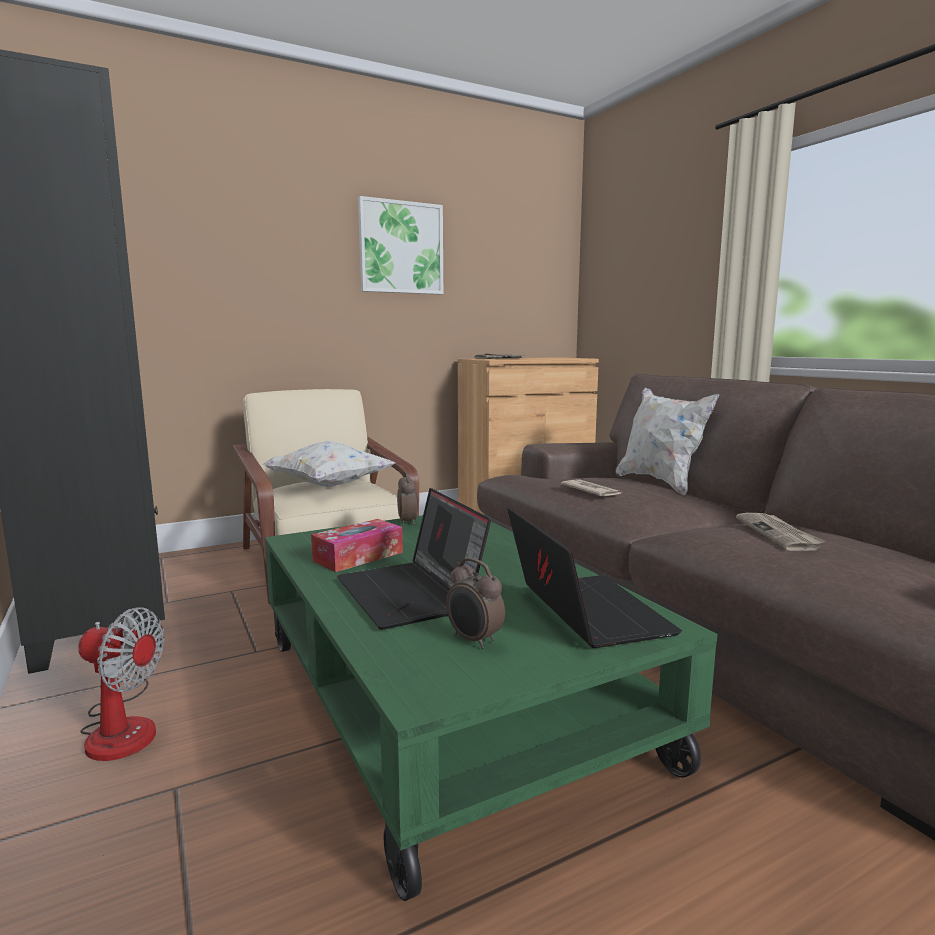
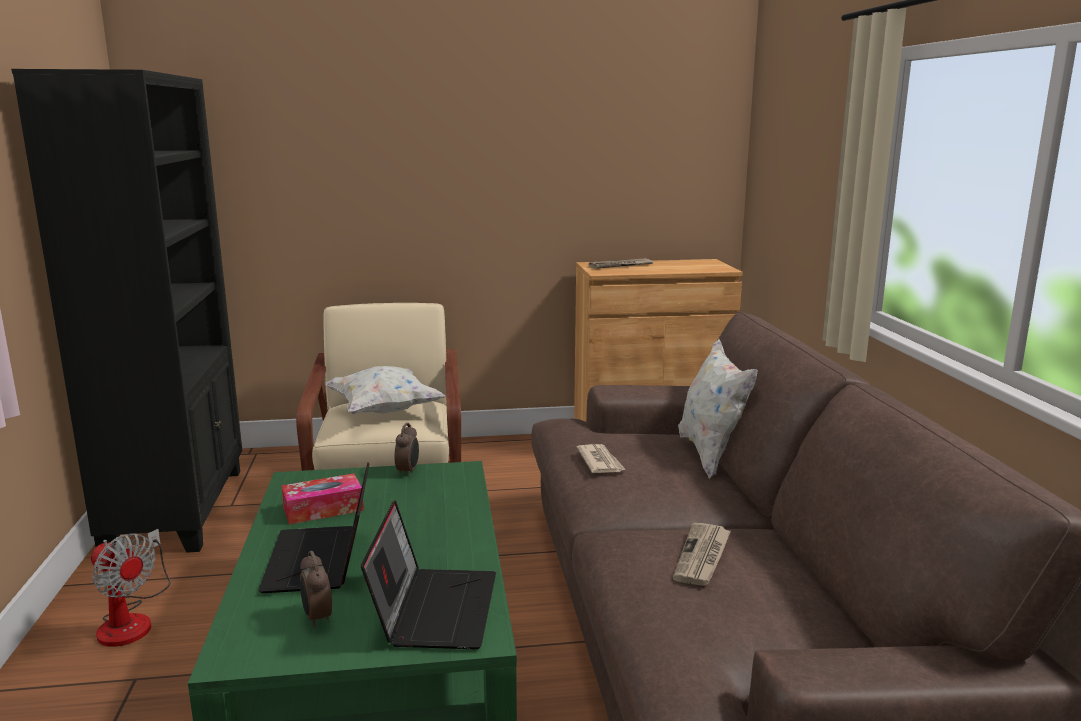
camera: 20 degrees right, 5 degrees up
(401, 248) = (509, 141): picture -> none

